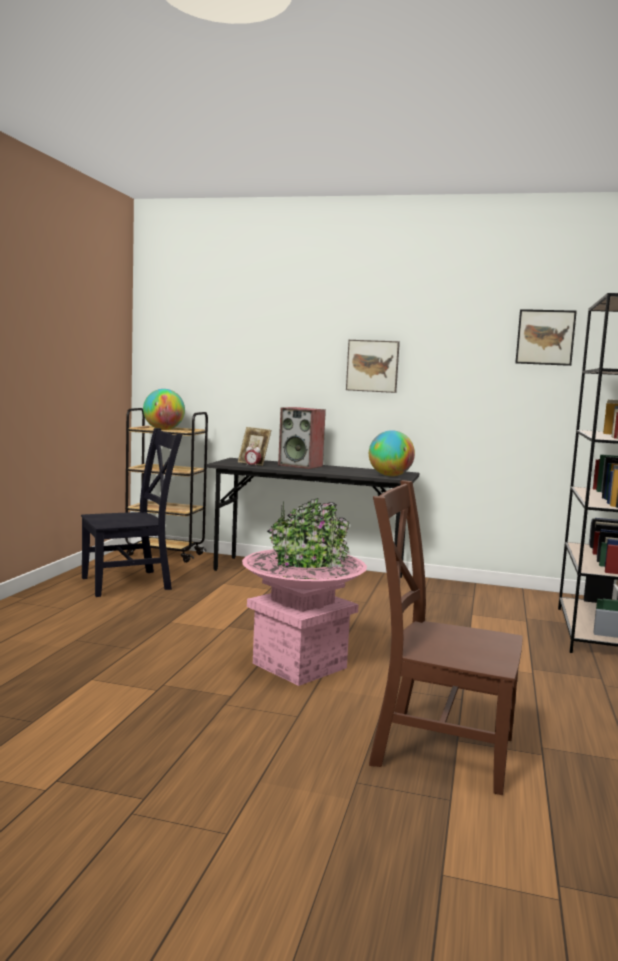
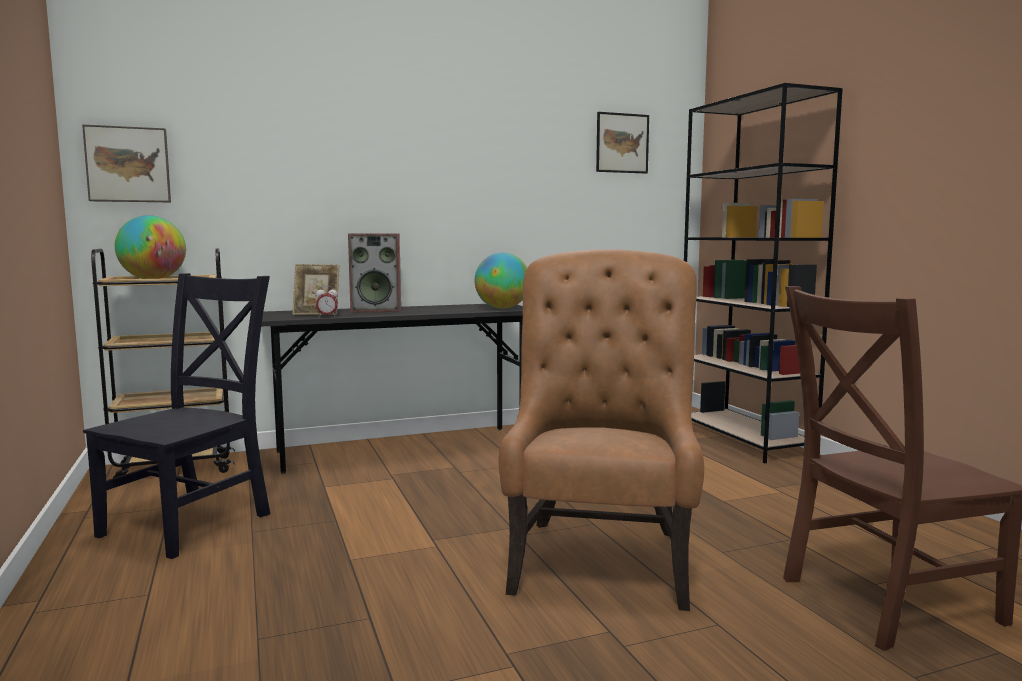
camera: 35 degrees left, 0 degrees up
(300, 665) = (600, 560): pink planter -> brown chair
(373, 366) = (444, 177): picture -> picture (128, 165)

